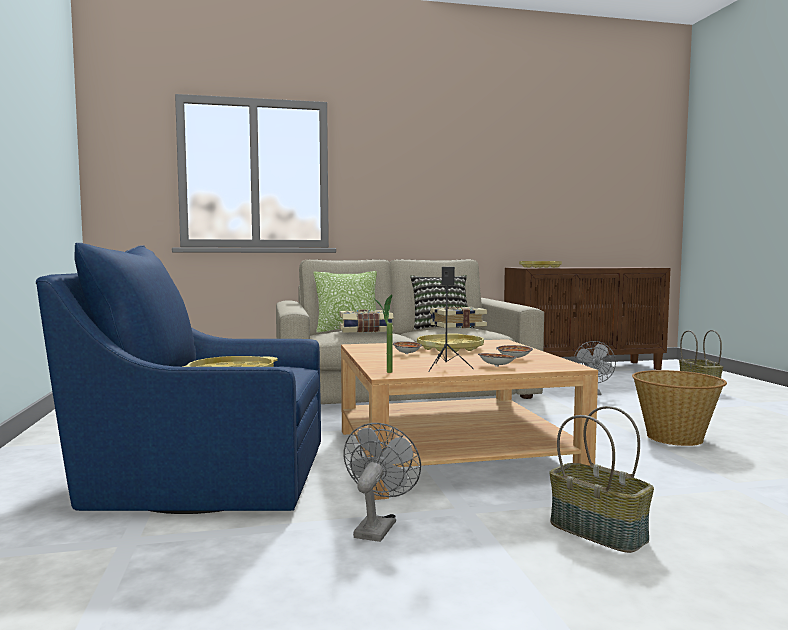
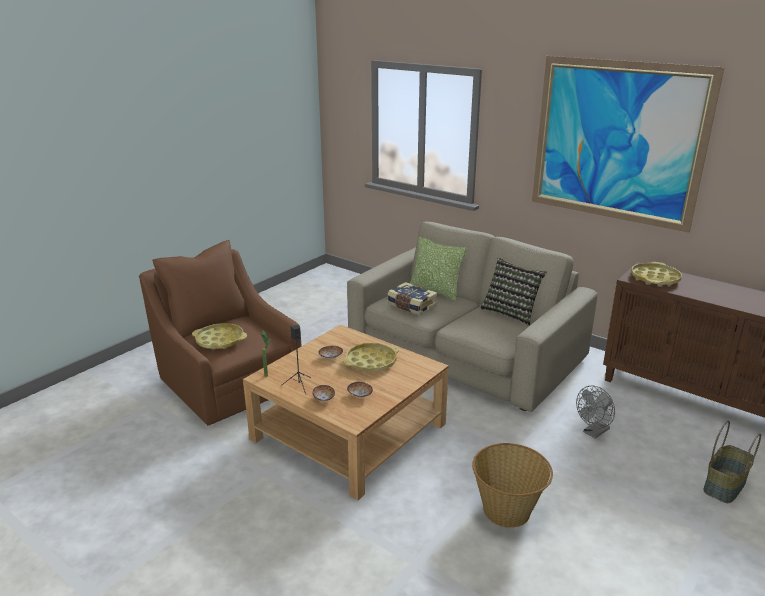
camera: 50 degrees right, 20 degrees up
(203, 478) = (228, 381): blue armchair -> brown armchair
(377, 526) = (219, 455): grey fan -> none
(457, 326) = (493, 323): book -> none
(470, 163) = (616, 142): none -> picture
(599, 531) = (277, 525): basket -> none

